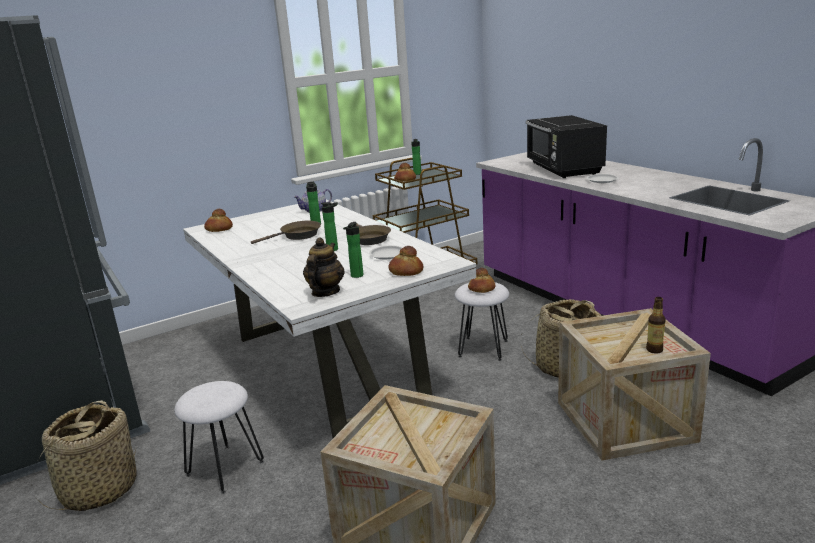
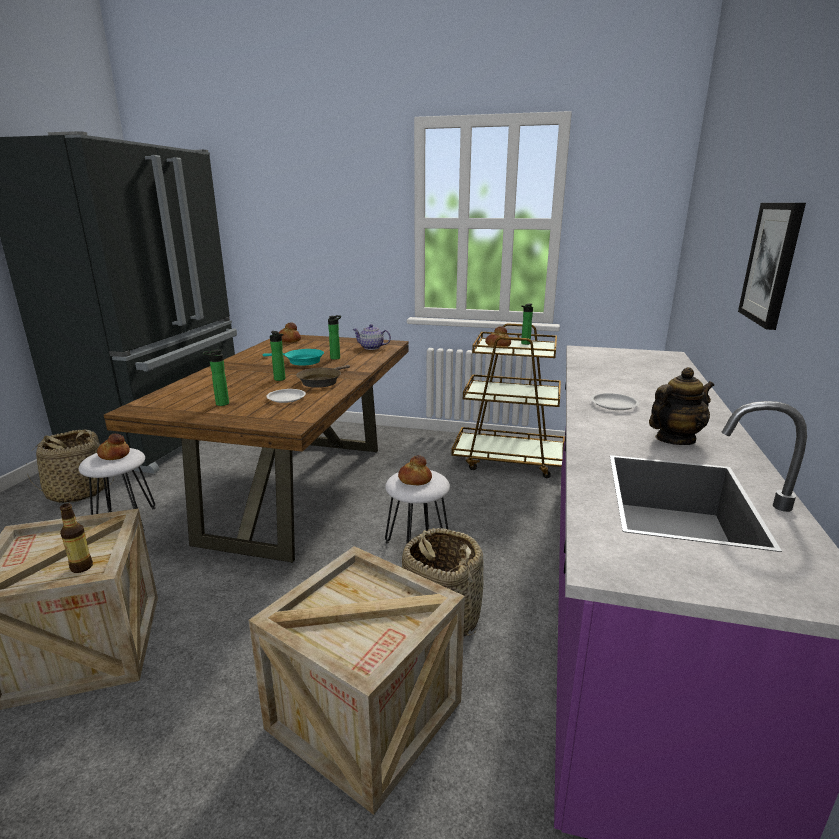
camera: 45 degrees right, 0 degrees up
(297, 236) = (301, 361): brown frying pan -> turquoise frying pan
(325, 292) = (173, 406): teapot -> teapot (674, 439)
(328, 368) = (298, 492): white dining table -> brown dining table
(406, 272) = (247, 416): bread -> bread (115, 455)
(563, 169) = (620, 379): black microwave -> none
(654, 350) = (352, 642): bottle -> bottle (81, 567)
(660, 76) = (772, 263): none -> picture

